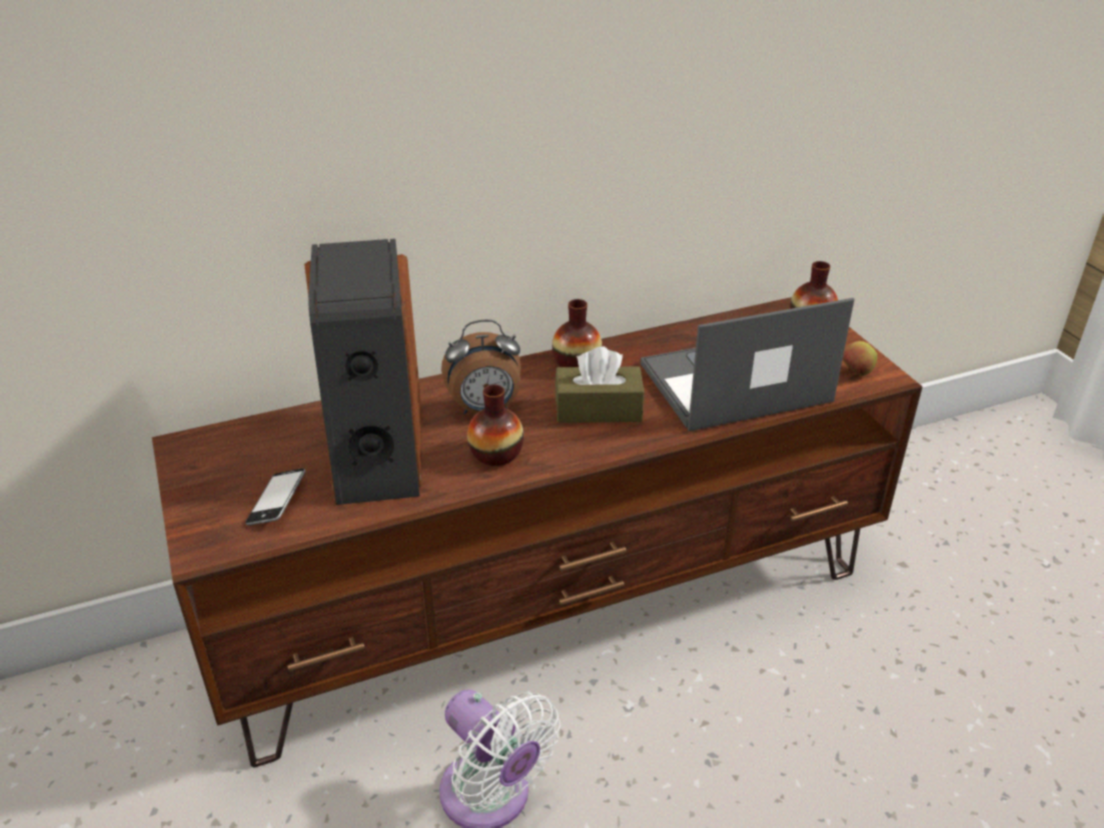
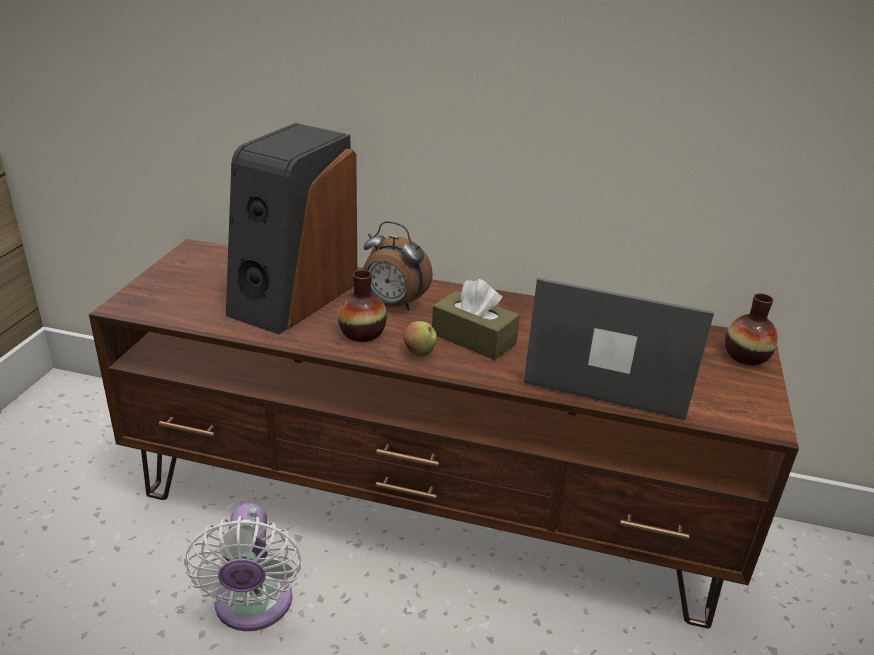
camera: 35 degrees right, 5 degrees down
(277, 502) = (197, 299): phone -> none
(576, 363) = (499, 304): vase -> none
(856, 373) = (739, 409): apple -> apple (419, 353)

